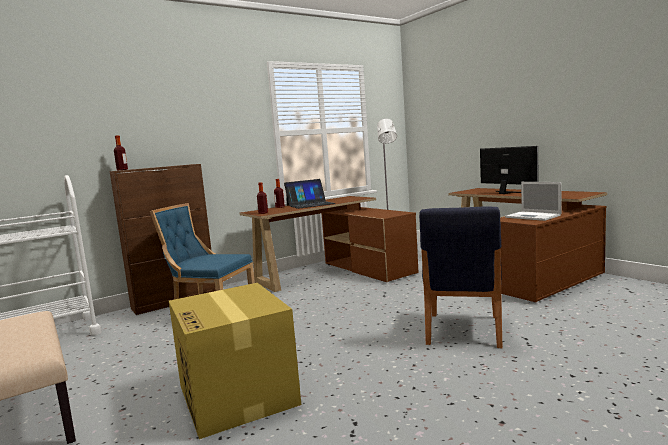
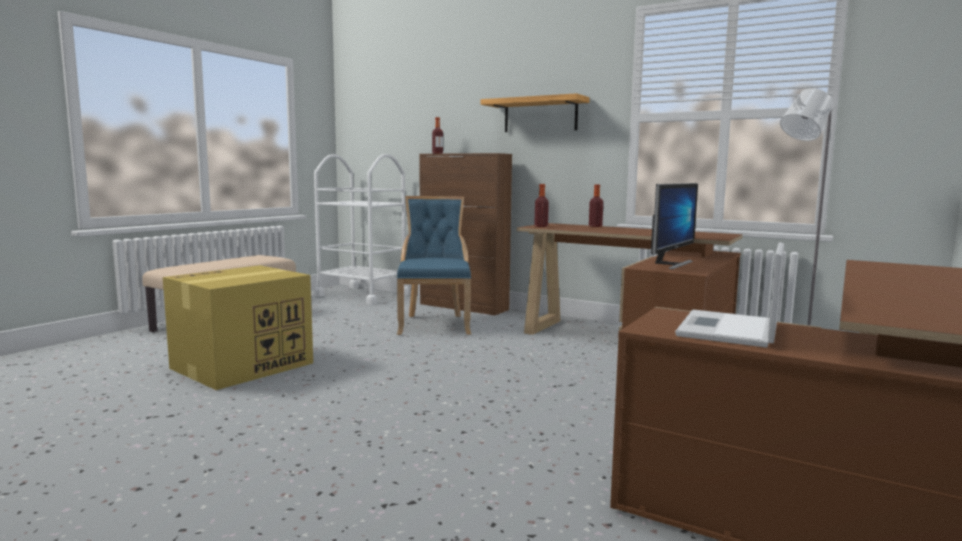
camera: 65 degrees right, 0 degrees up
(209, 132) = (540, 115): none -> shelf
(310, 204) = (626, 230): laptop -> none
(463, 330) = (431, 449): blue chair -> none
(507, 193) = (899, 282): monitor -> monitor (671, 264)

